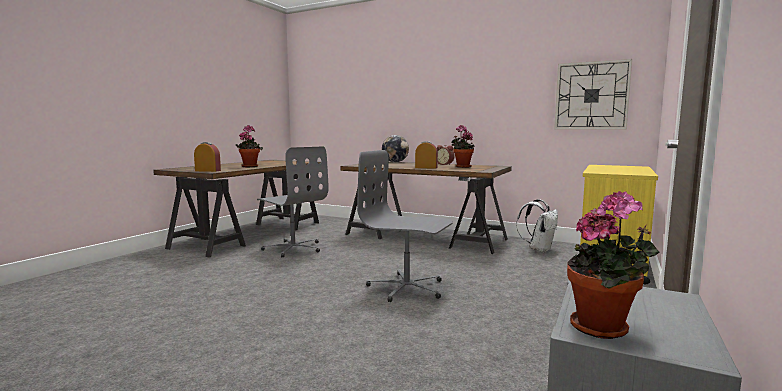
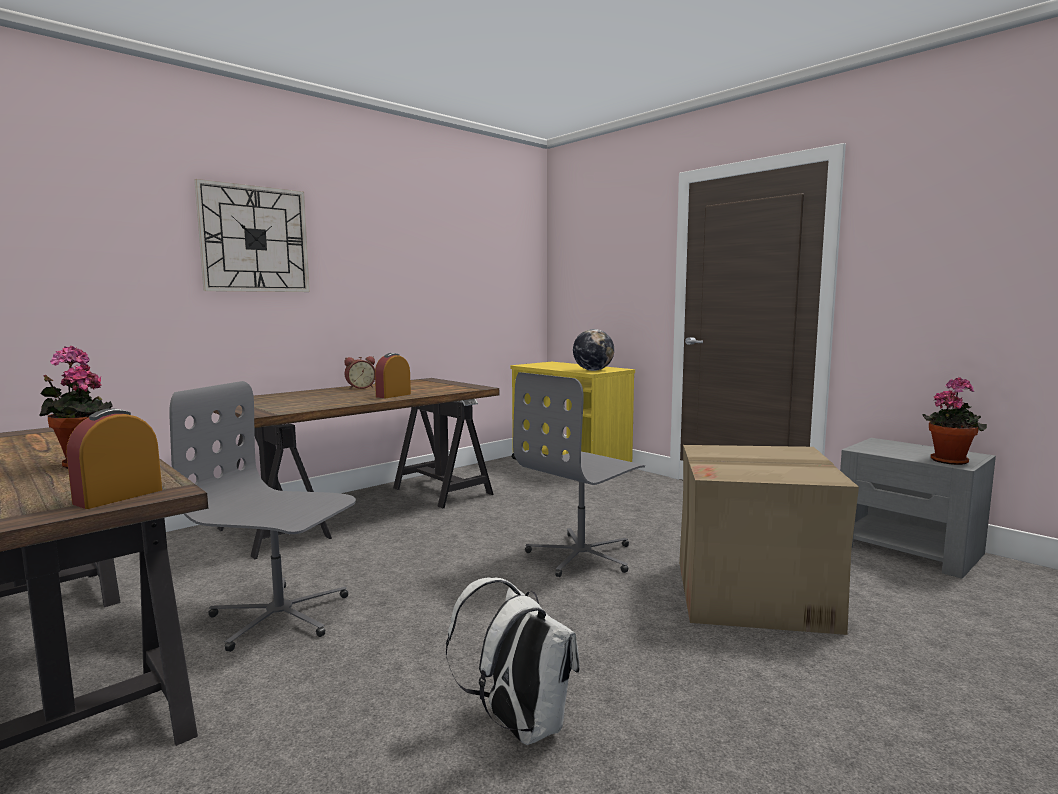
camera: 70 degrees left, 0 degrees up
(293, 248) = (279, 616): grey office chair -> grey office chair turned 135 degrees counterclockwise
(382, 347) = (754, 594): none -> cardboard box
(395, 162) = (262, 396): globe -> globe (593, 370)
(461, 167) = (412, 387): potted plant -> none
(539, 249) = (499, 475): white backpack -> white backpack (518, 725)
(591, 96) = (498, 286): wall clock -> wall clock (255, 239)

